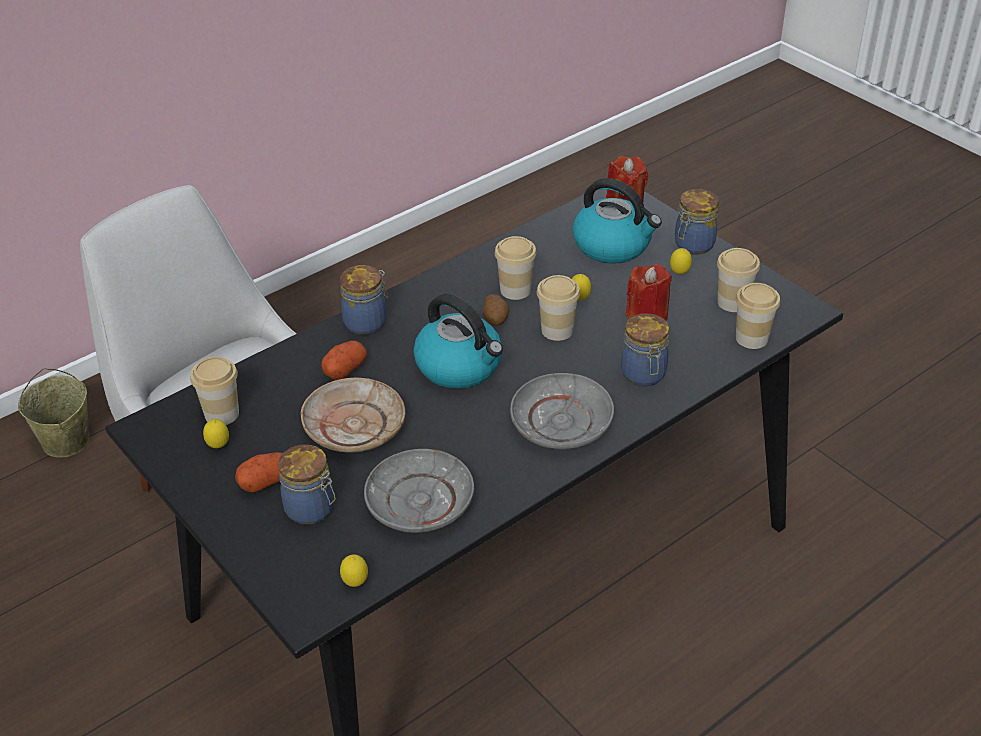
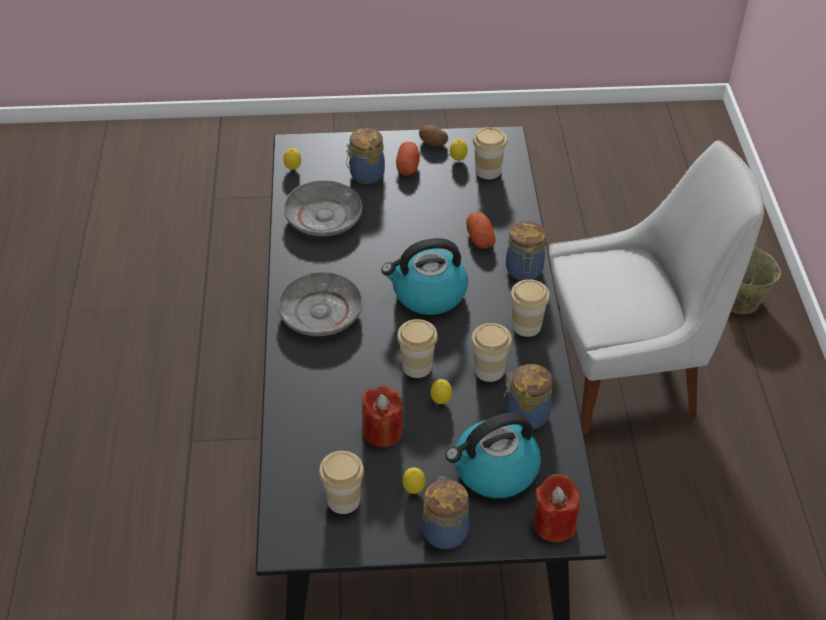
camera: 125 degrees right, 5 degrees up
(354, 426) = (419, 219): beige plate -> none
(496, 318) = (463, 340): potato -> potato (432, 143)
(644, 375) = (320, 384): jar -> jar (525, 414)
(751, 338) = (291, 479): cup -> cup (526, 326)

